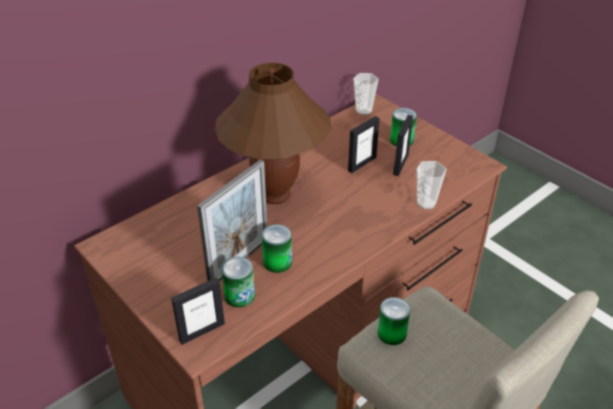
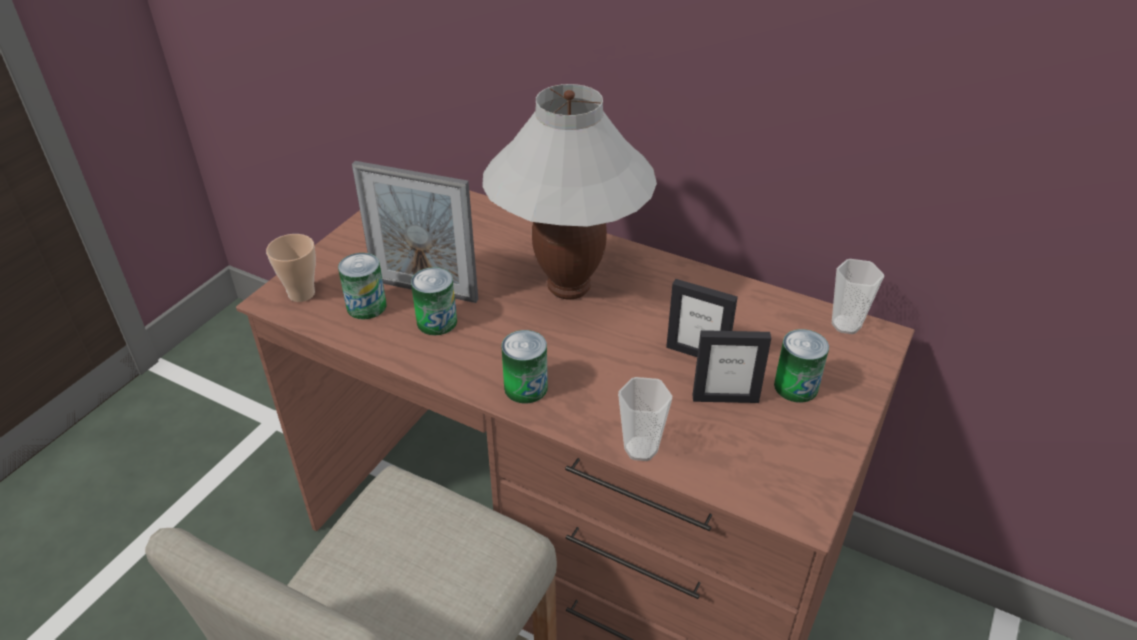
camera: 70 degrees right, 0 degrees up
(202, 331) = (301, 294): picture frame -> cup
(276, 195) = (569, 287): brown table lamp -> white table lamp
(392, 333) = (420, 509): can -> can (526, 387)

